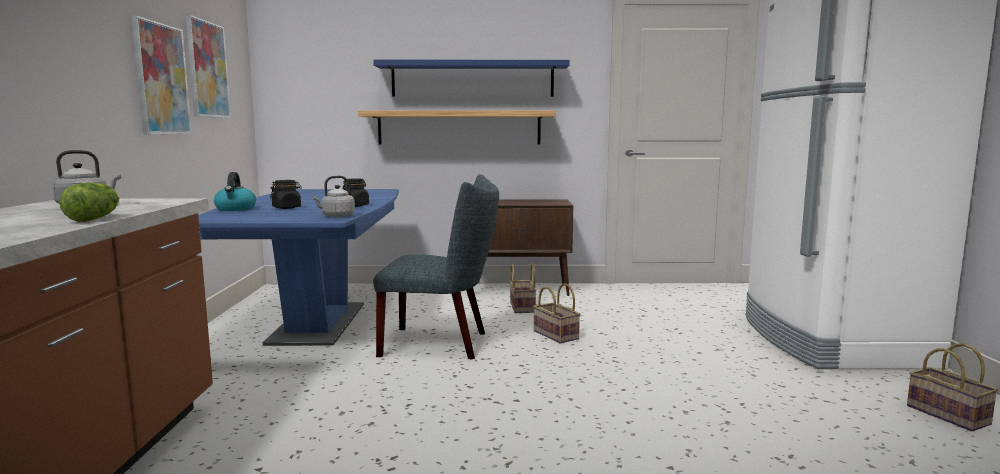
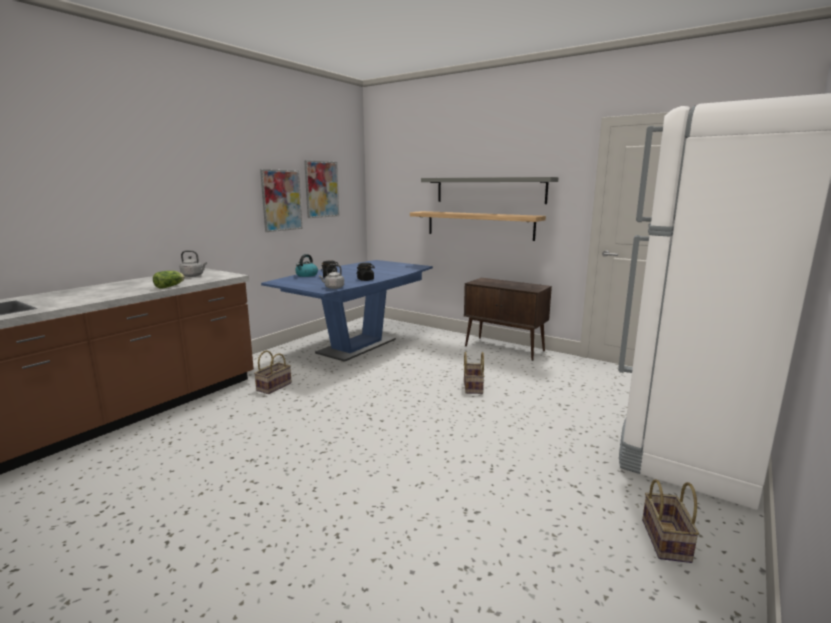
camera: 35 degrees right, 5 degrees up
(441, 344) = (398, 375): grey chair -> none
(472, 79) = (489, 190): blue shelf -> grey shelf
(521, 307) = (485, 362): basket -> basket (274, 386)

